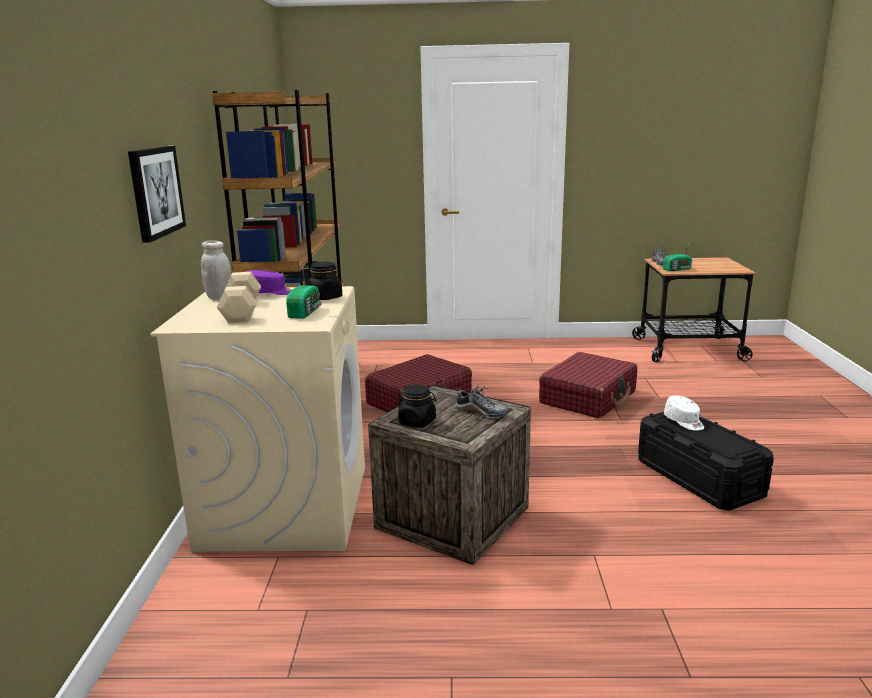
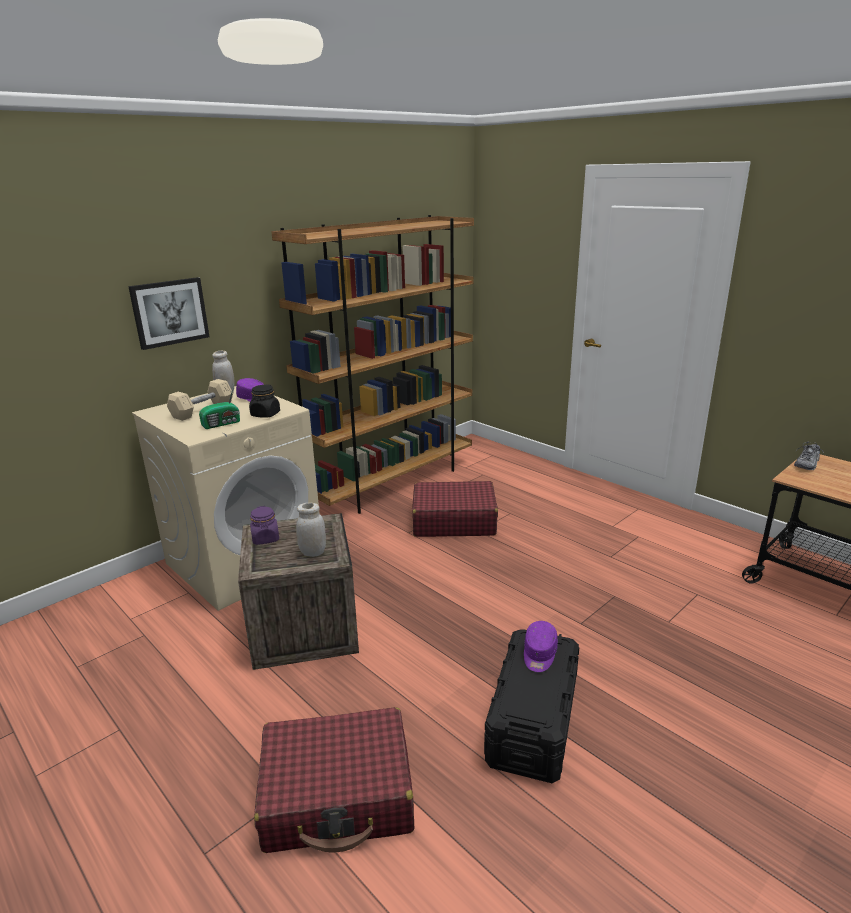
camera: 45 degrees right, 5 degrees up
(417, 422) = (265, 538): black jar -> purple jar
(482, 412) = (313, 552): shoe -> white jar
(588, 398) = (594, 586): red suitcase -> red suitcase (338, 794)
(678, 269) = (807, 479): radio -> none
(684, 421) = (539, 654): white cap -> purple cap

